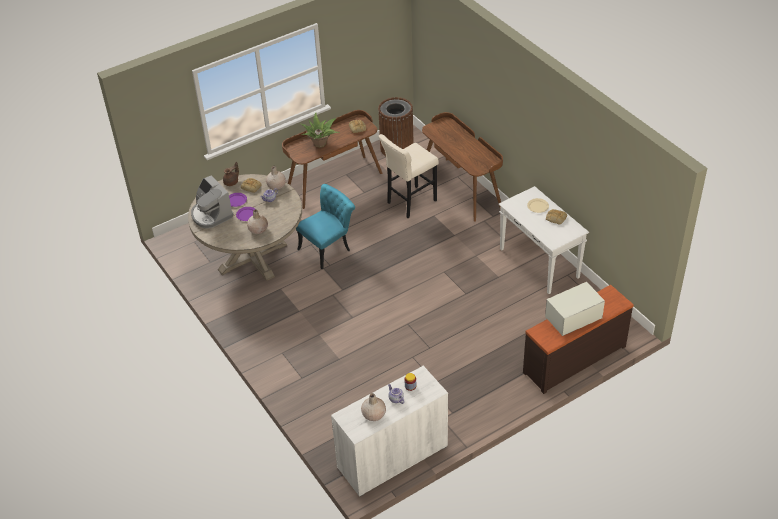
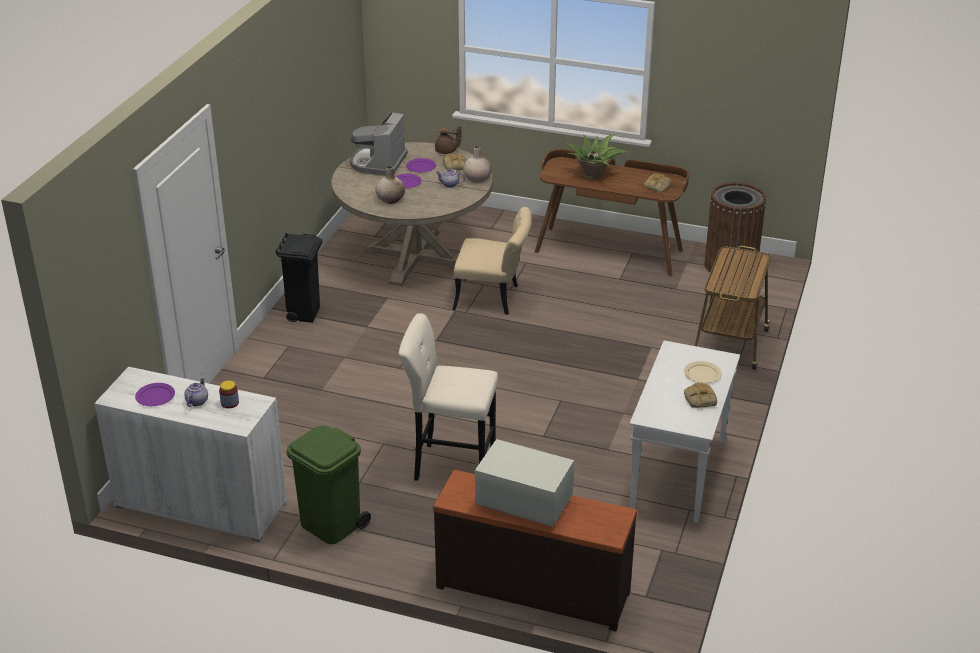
camera: 50 degrees right, 10 degrees down
(257, 331) = (304, 314): none -> black trash can
(328, 247) = (493, 298): turquoise chair -> beige chair
(373, 414) = (155, 396): beige vase -> purple plate
(410, 203) = (648, 319): beige stool -> beige stool (450, 465)
(460, 410) = (331, 525): none -> green trash can
(461, 188) = (730, 345): brown desk -> cart

